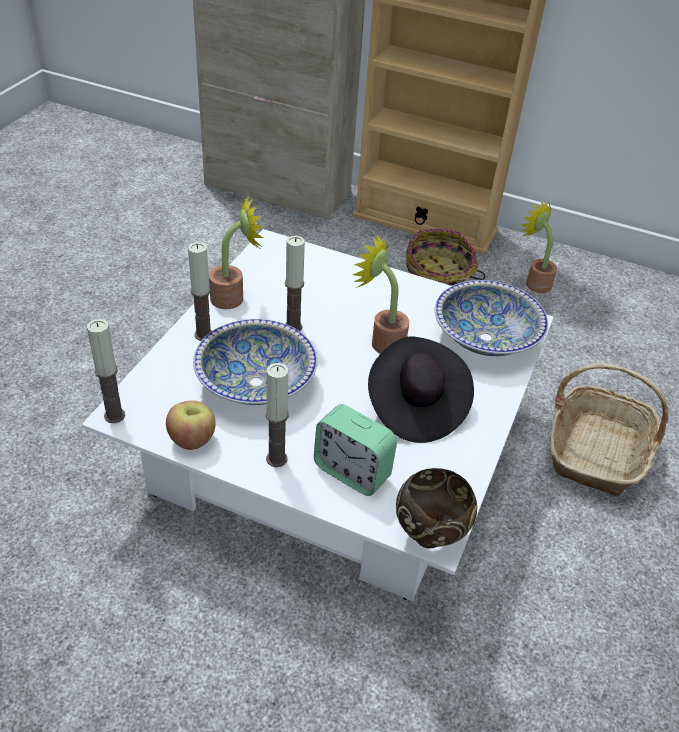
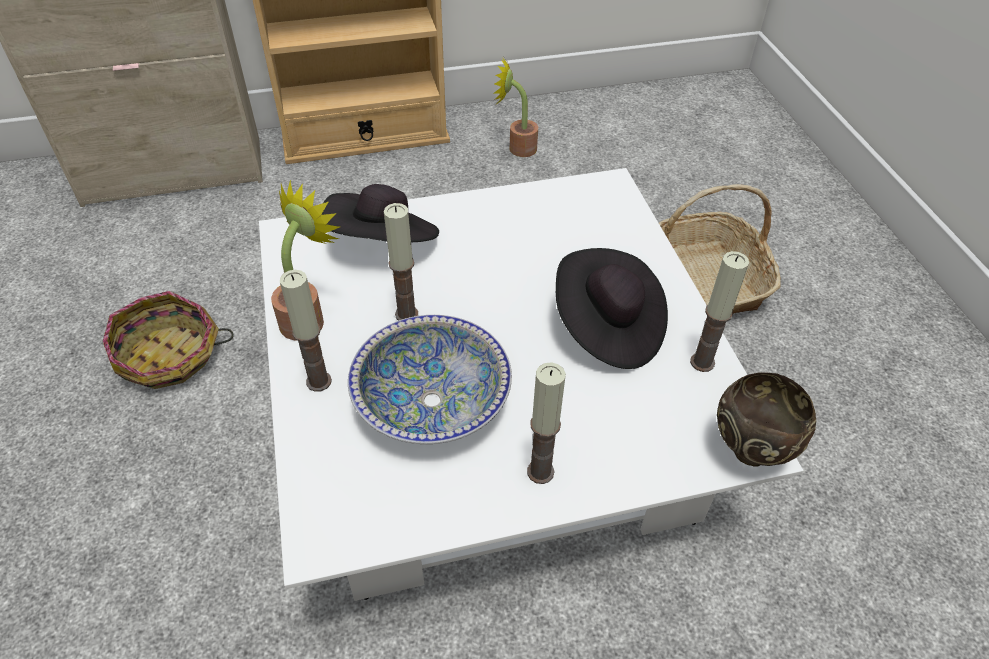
camera: 35 degrees left, 5 degrees up
(114, 415) = (315, 546): candle -> candle (702, 362)
(192, 439) = (433, 512): apple -> none
(324, 279) = (384, 243): none -> black hat
(352, 471) = (622, 434): alarm clock -> none
(382, 341) = (508, 278): potted plant -> none
(439, 273) = (426, 181): basket -> basket (170, 356)
(485, 337) = (593, 220): bowl -> none

